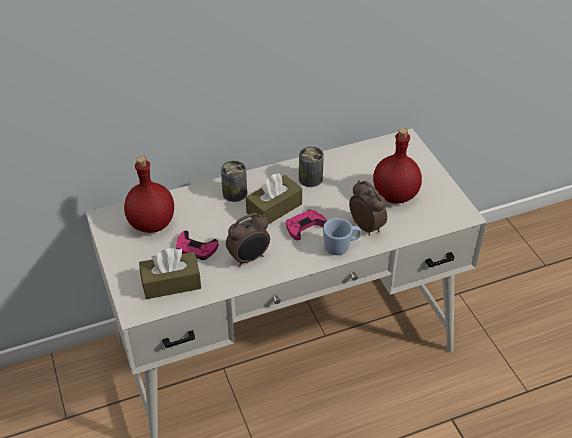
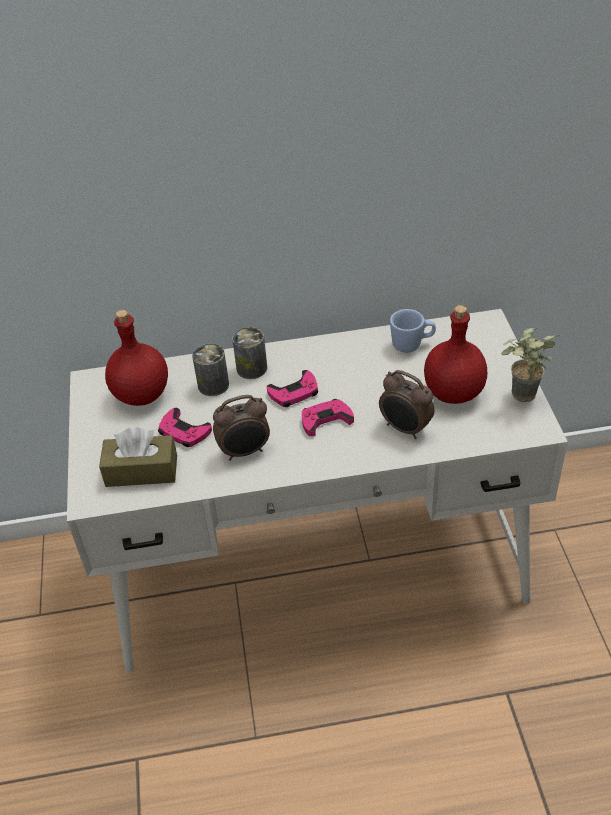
camera: 15 degrees right, 0 degrees up
(274, 208) = (294, 393): brown tissue box -> pink game controller
(310, 179) = (351, 360): can -> can (213, 385)
(341, 247) = (364, 451): blue mug -> blue mug (412, 344)
(367, 226) = (405, 429): alarm clock -> alarm clock turned 150 degrees clockwise
(444, 194) = (519, 399): none -> potted plant

